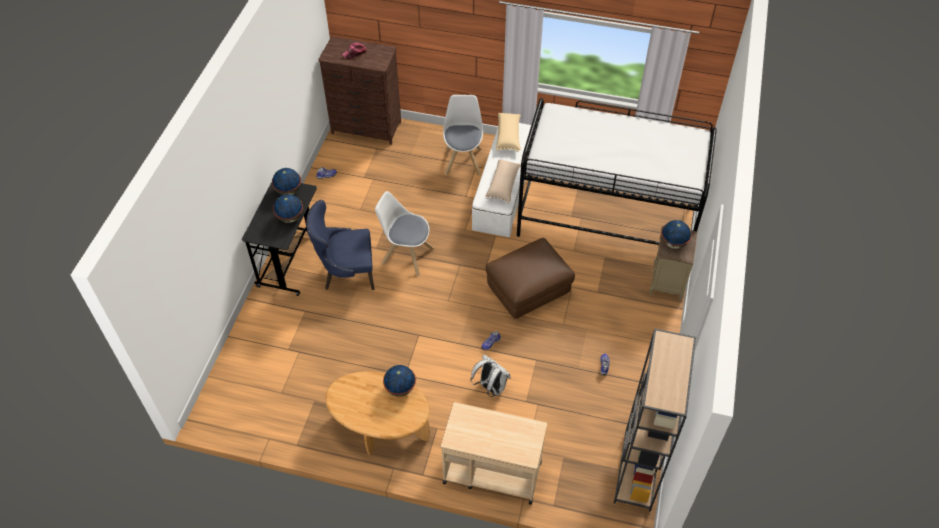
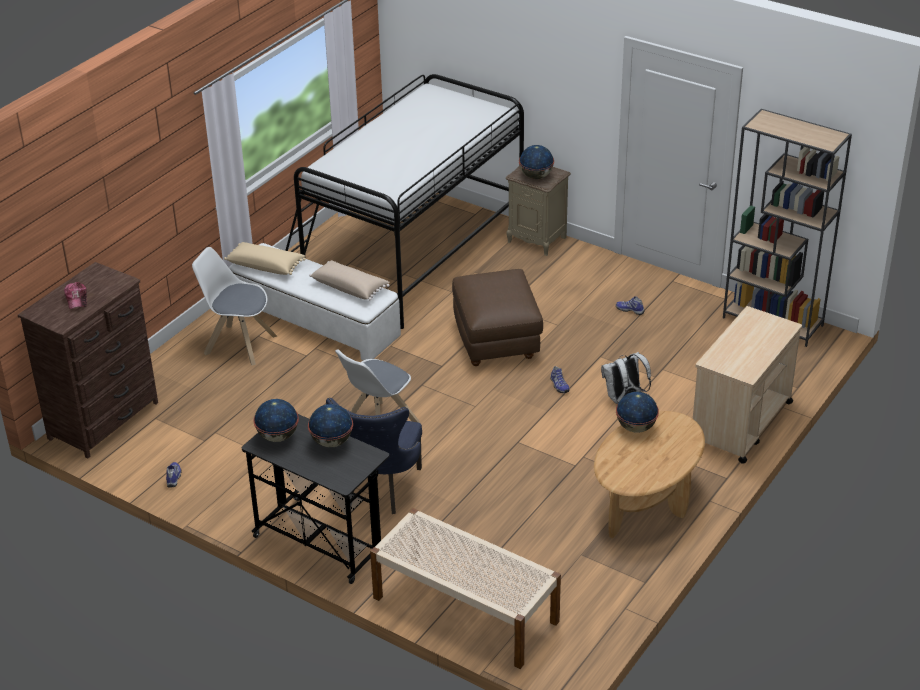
camera: 70 degrees left, 15 degrees down
(247, 350) = (464, 610): none -> beige bench

